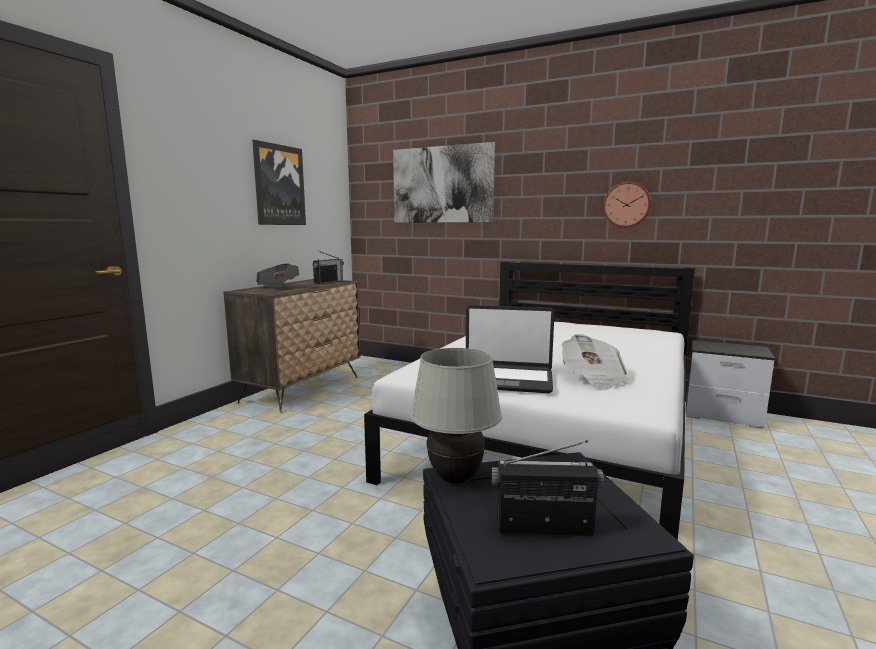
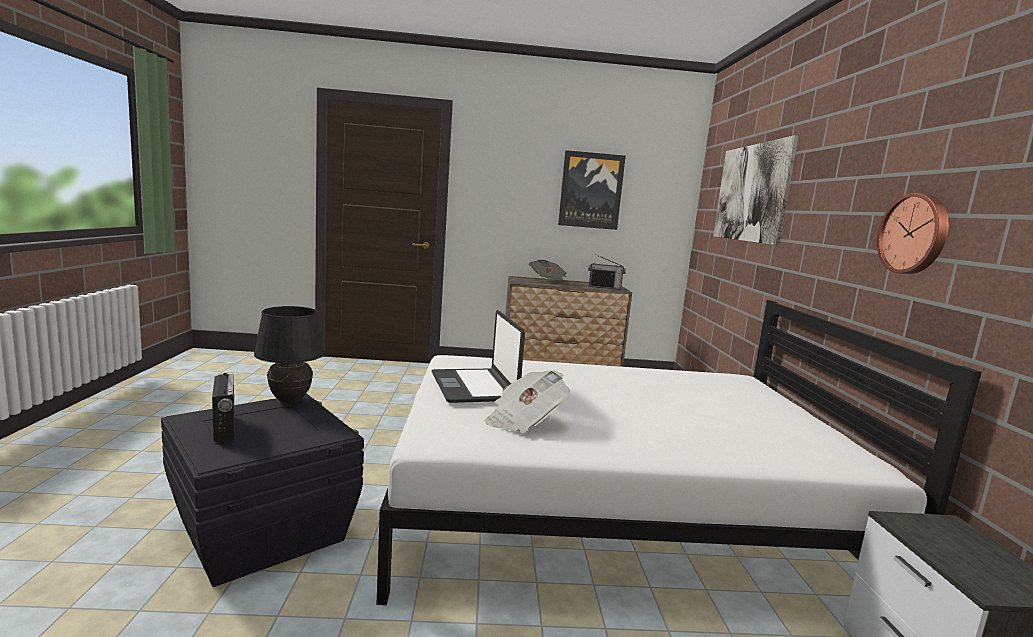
camera: 60 degrees right, 0 degrees up
(456, 478) = (290, 401): white table lamp -> black table lamp

